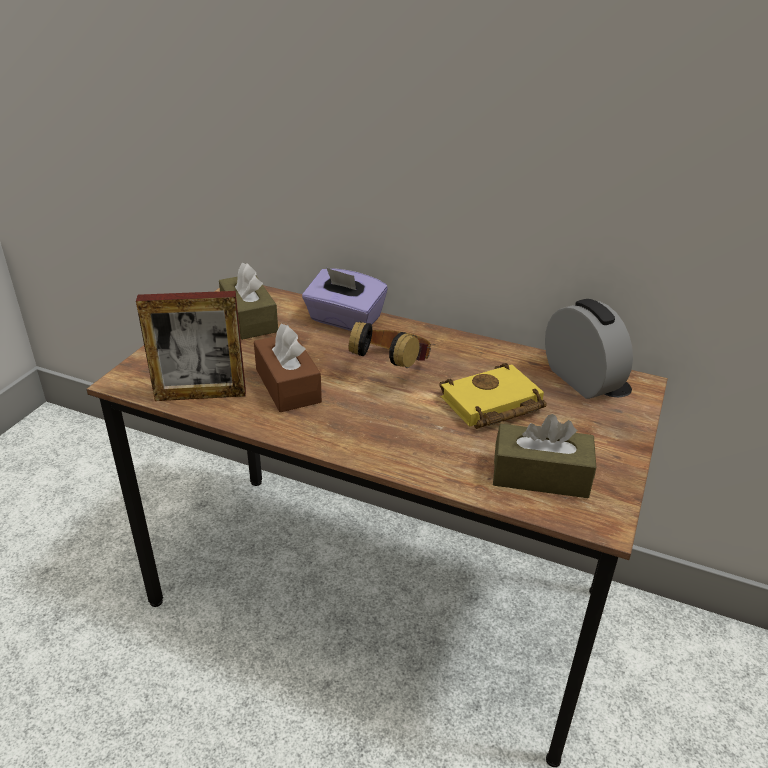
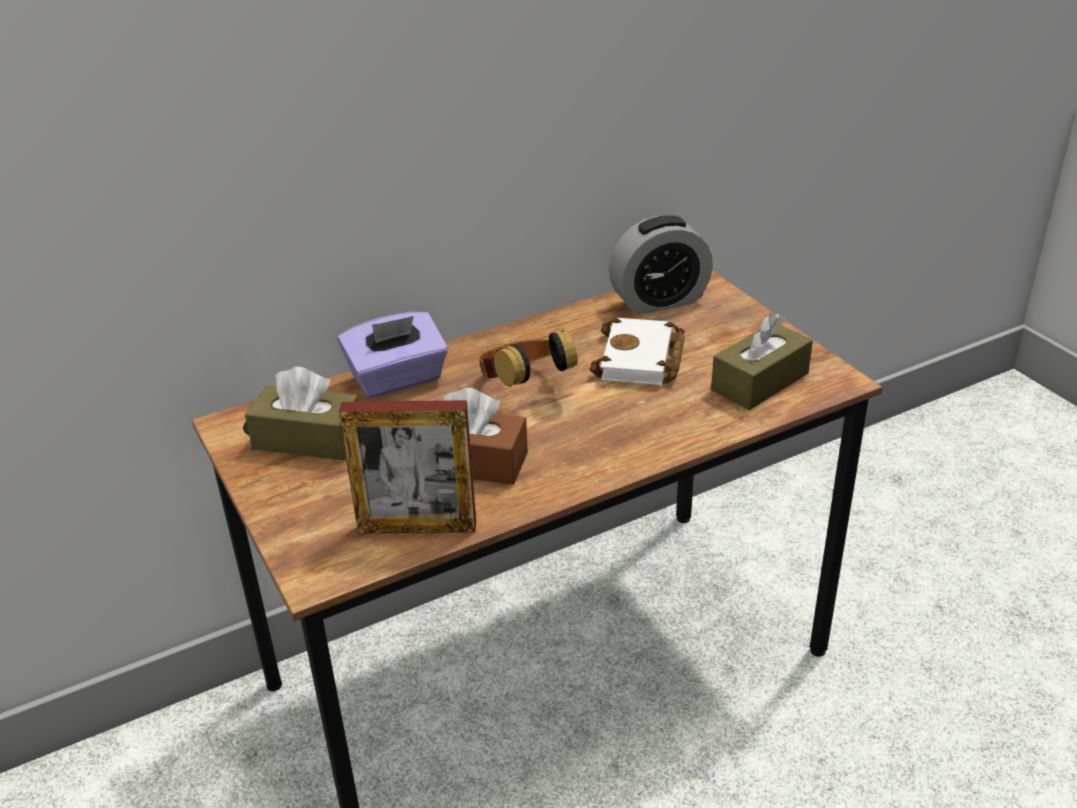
camera: 50 degrees left, 0 degrees up
(200, 395) = (417, 527): picture frame -> picture frame turned 60 degrees clockwise
(491, 405) = (641, 361): yellow book -> white book
(580, 380) = (659, 301): alarm clock -> alarm clock turned 150 degrees clockwise

